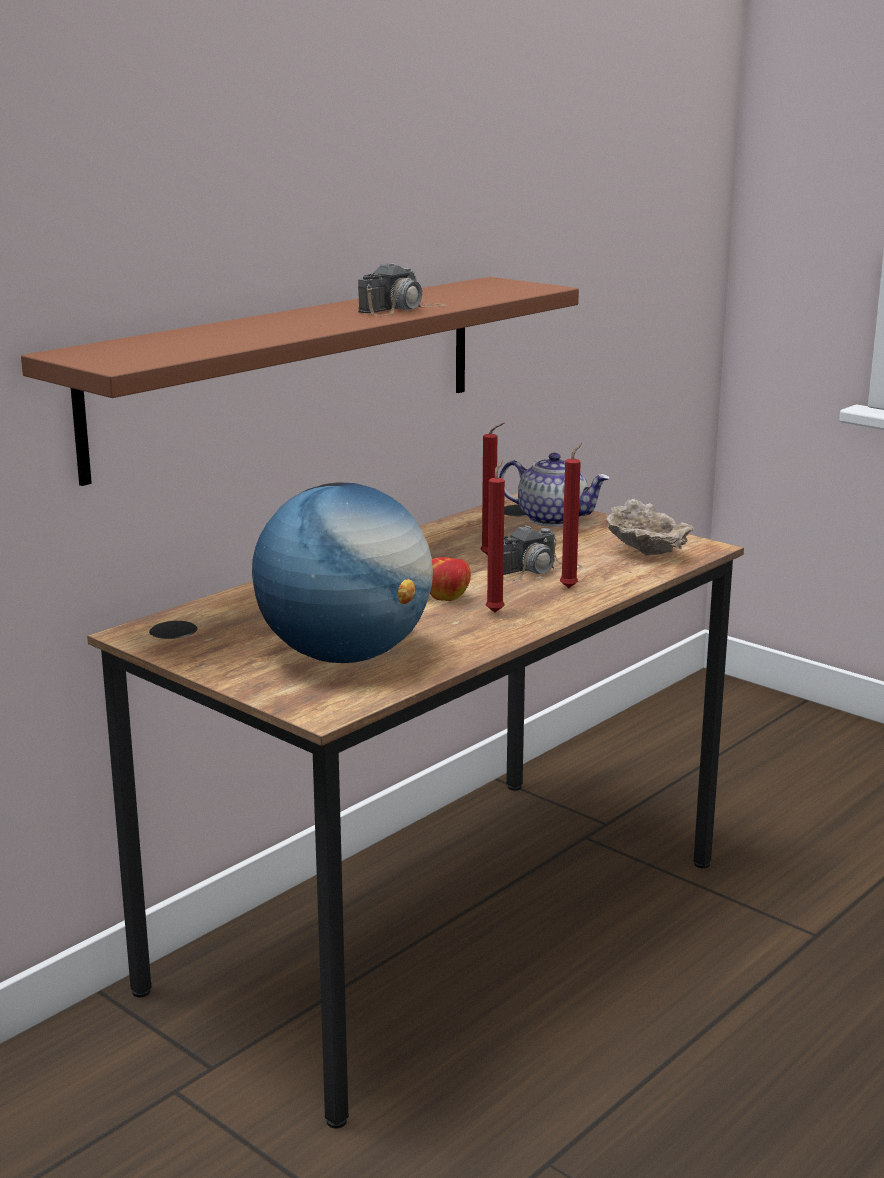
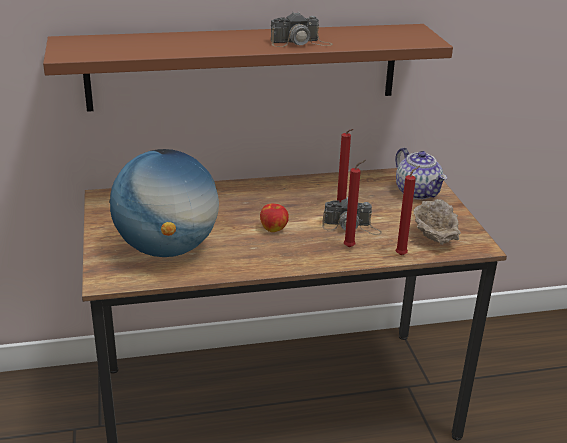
camera: 35 degrees right, 10 degrees up
(496, 611) = (284, 248): red candle -> red candle (402, 254)

